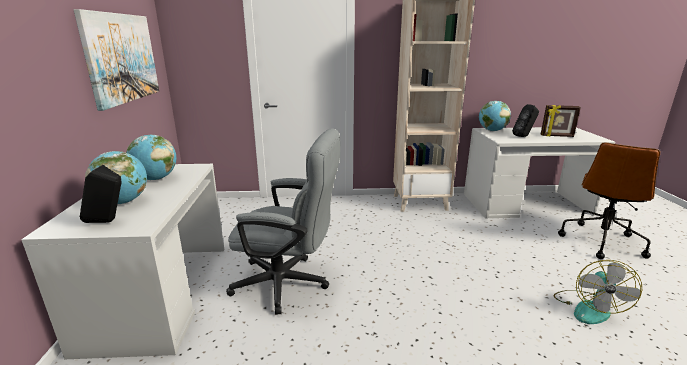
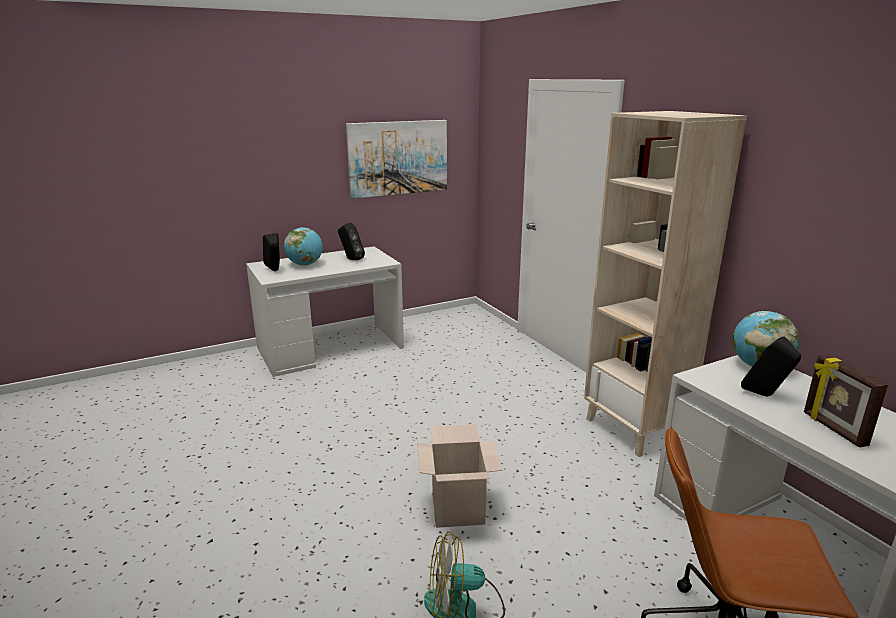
camera: 65 degrees right, 0 degrees up
(155, 179) = (351, 259): globe -> black speaker
(289, 284) = (374, 391): grey office chair -> none
(484, 283) = (458, 508): none -> cardboard box

